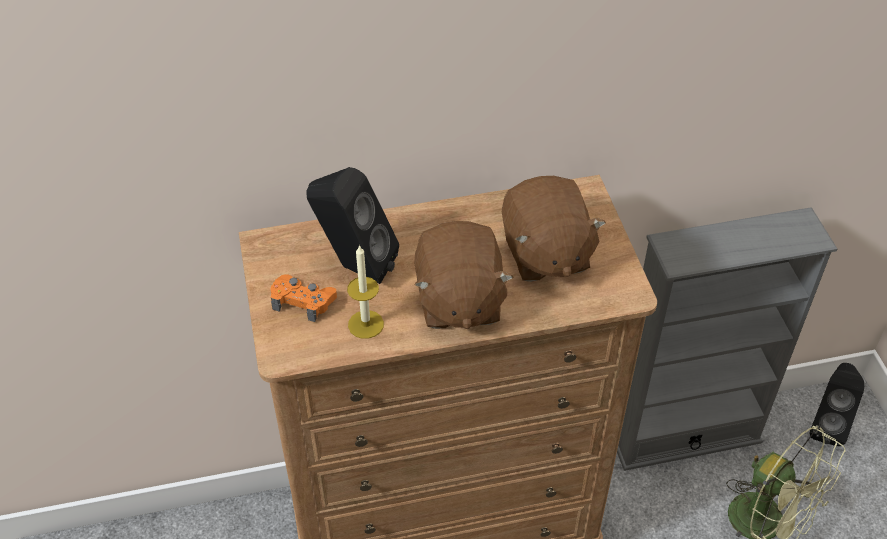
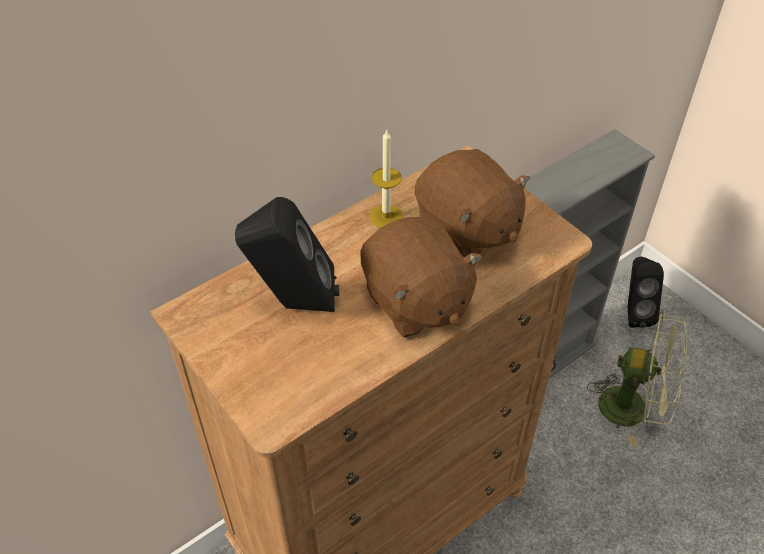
camera: 25 degrees left, 0 degrees up
(303, 301) = (261, 358): orange game controller -> none
(366, 324) = (340, 358): candle -> candle (386, 216)

